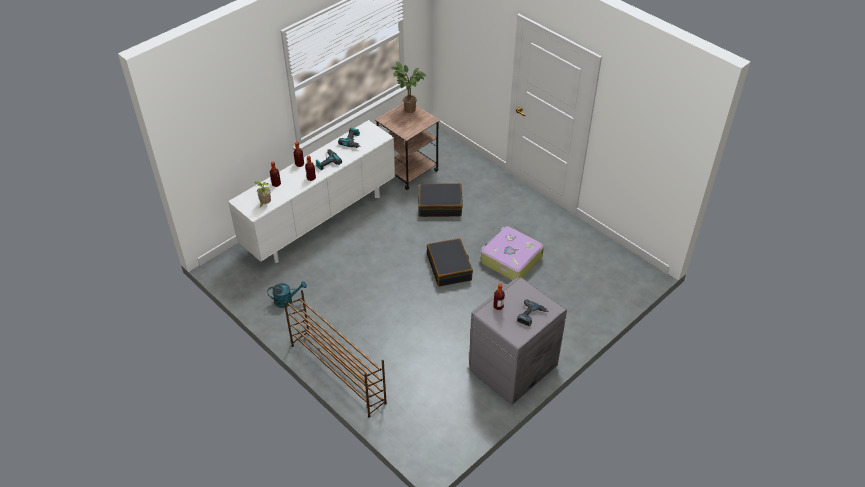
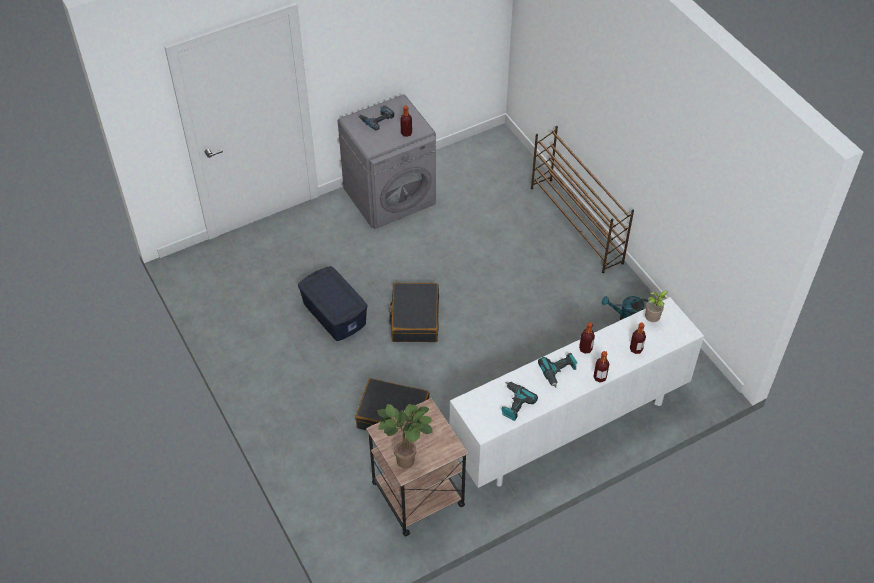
camera: 165 degrees left, 5 degrees up
(510, 259) = (334, 313): suitcase -> blue storage box

